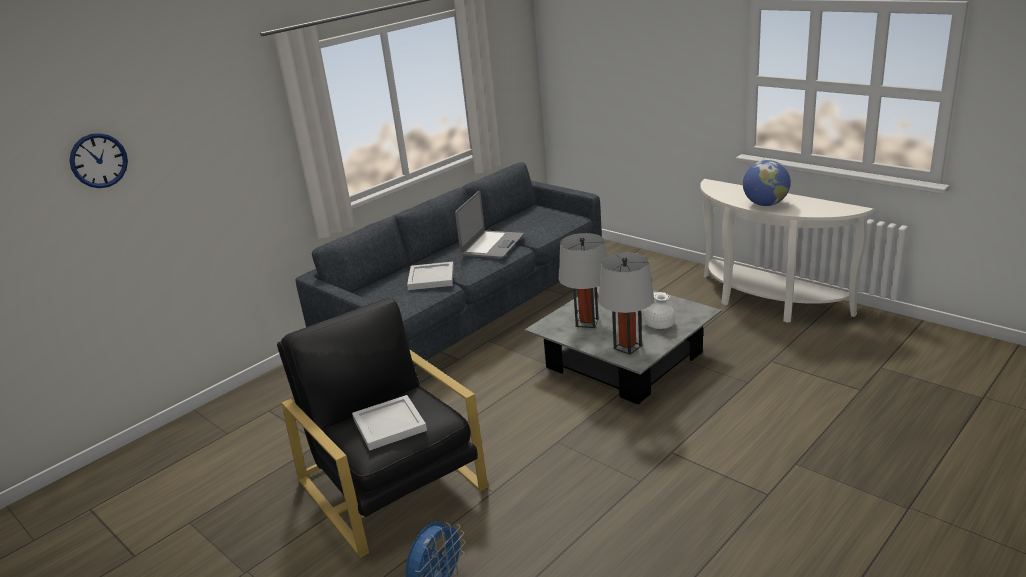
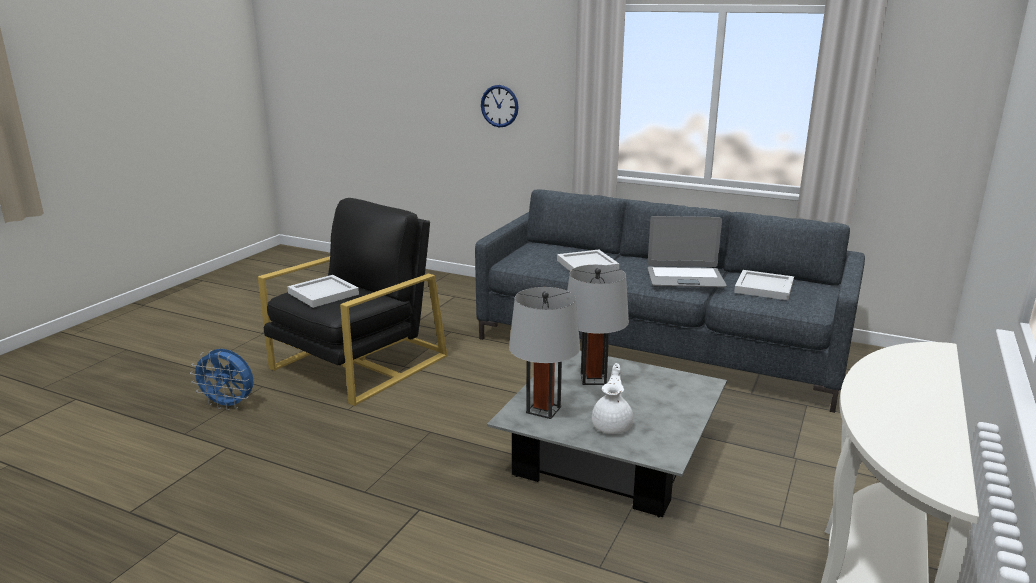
camera: 70 degrees right, 5 degrees down
(98, 160) = (433, 54): wall clock -> wall clock (499, 106)
(529, 224) = (763, 288): none -> white tray
(765, 204) = (880, 396): globe -> none

